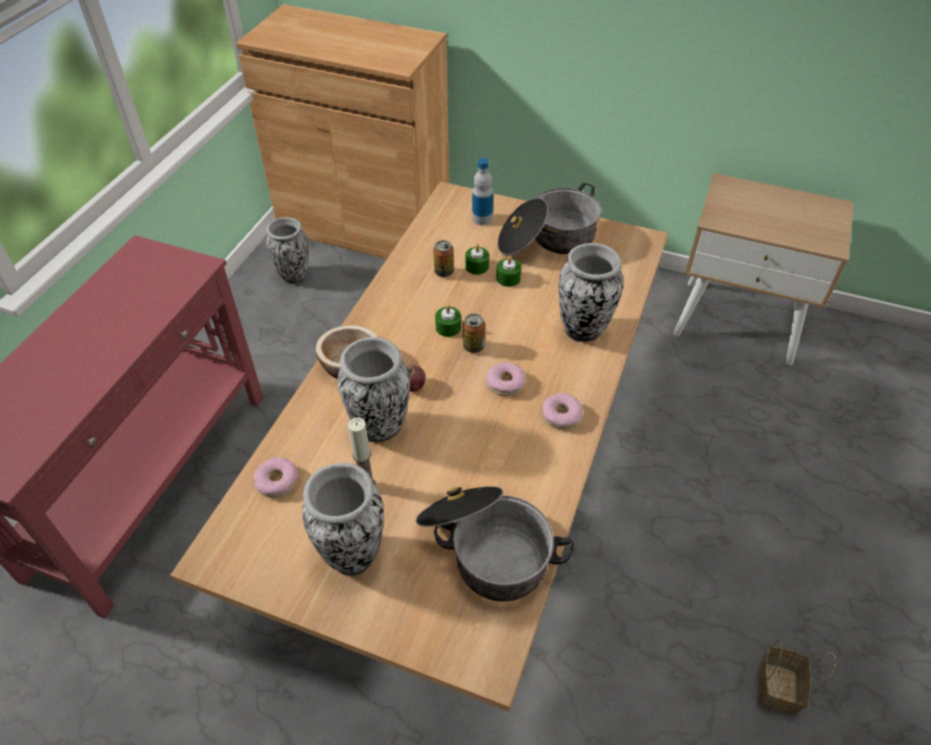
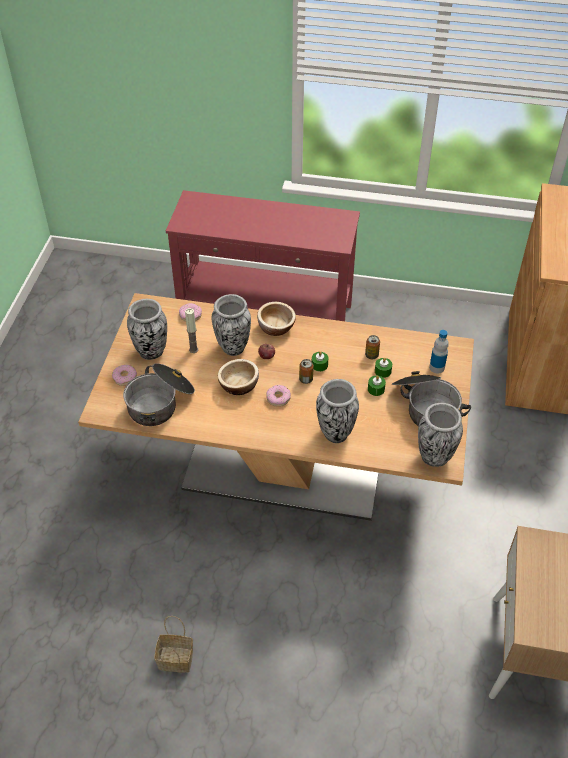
camera: 80 degrees right, 0 degrees up
(294, 276) = (463, 332): vase -> vase (434, 457)
(468, 429) = (239, 385): none -> bowl
(561, 415) = (258, 427): donut -> donut (125, 378)

